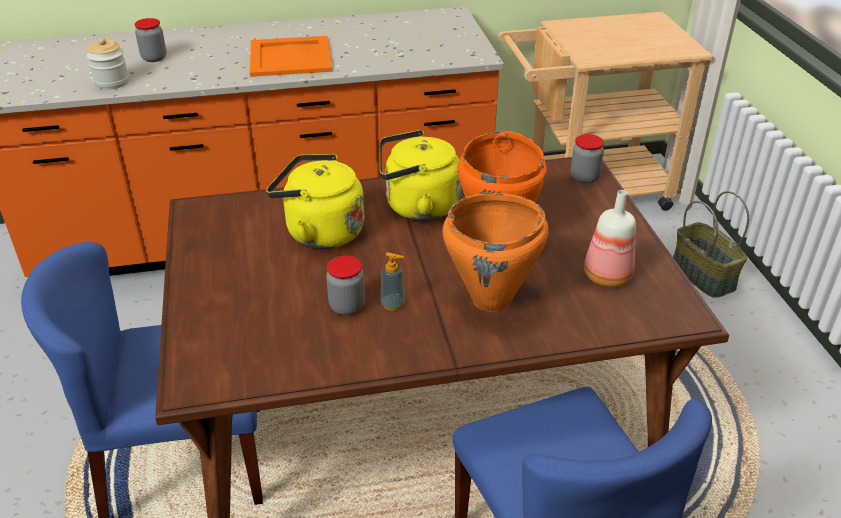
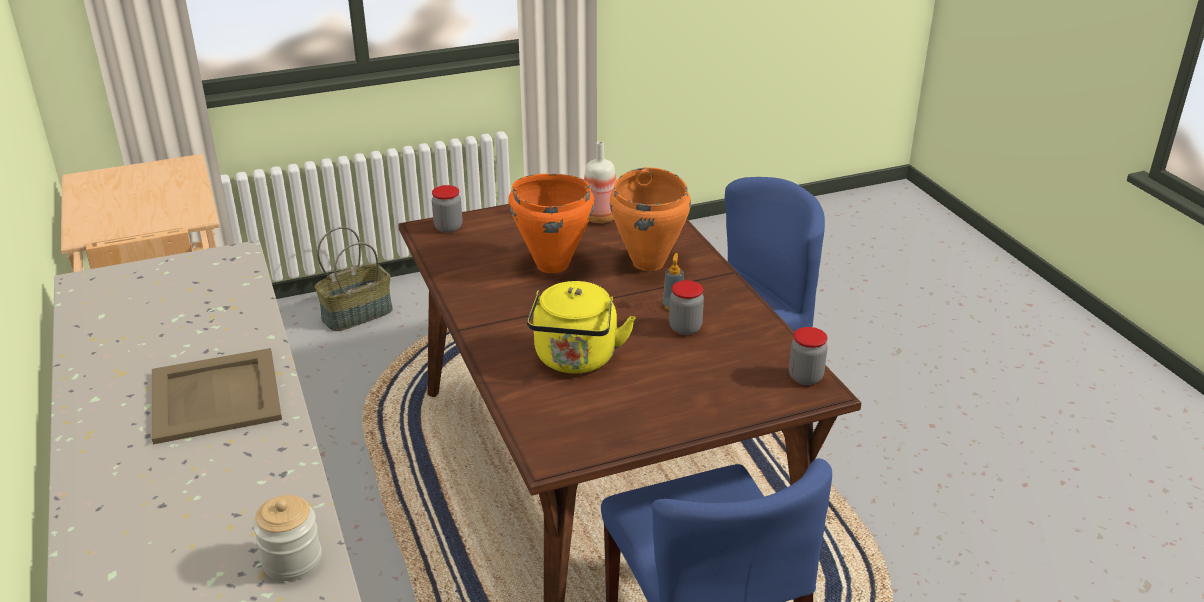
camera: 100 degrees left, 5 degrees down
(154, 58) = (194, 540): jar -> jar (805, 377)
(289, 57) = (214, 397): orange tray -> beige tray
(417, 206) = (516, 309): yellow kettle -> none

